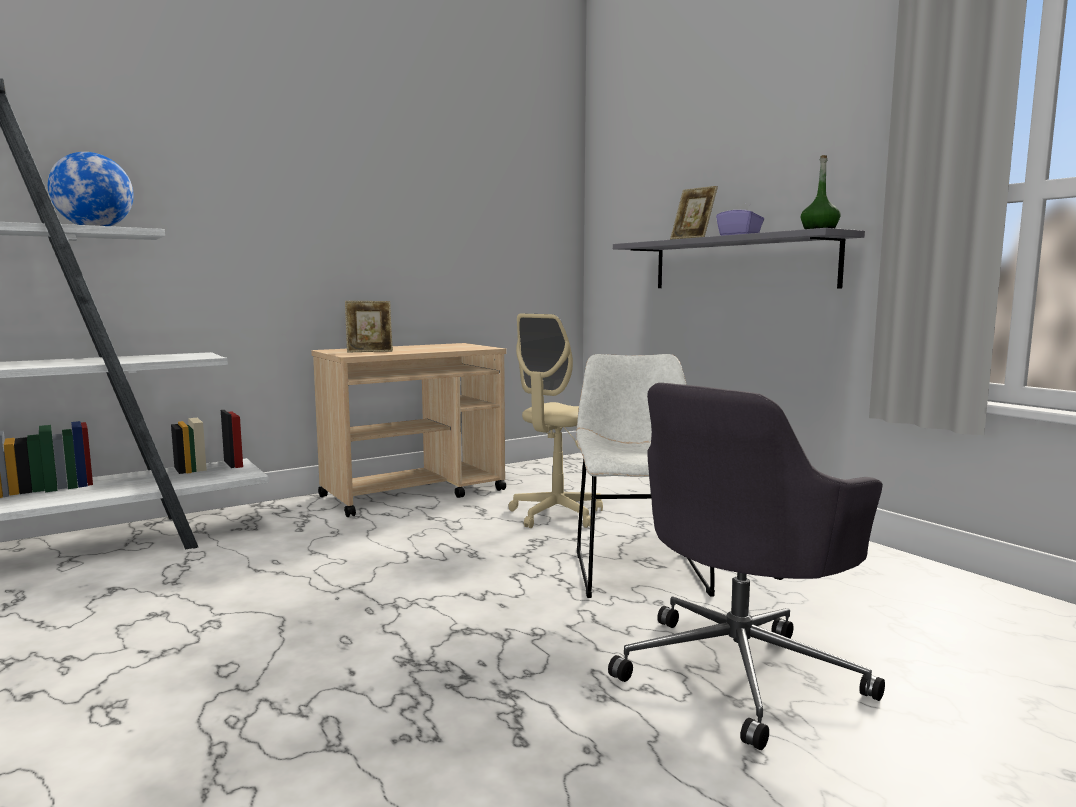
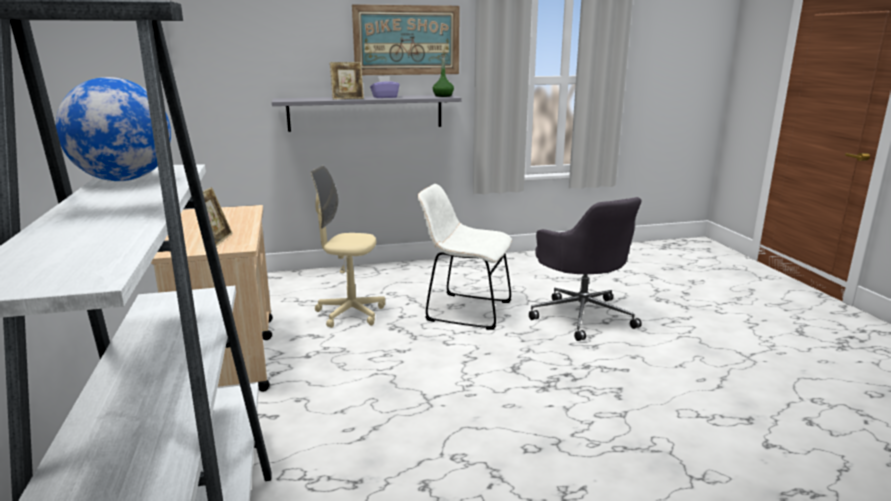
camera: 70 degrees left, 10 degrees up
(556, 515) = (350, 313): beige office chair -> beige office chair turned 135 degrees clockwise
(800, 146) = (407, 40): none -> picture

